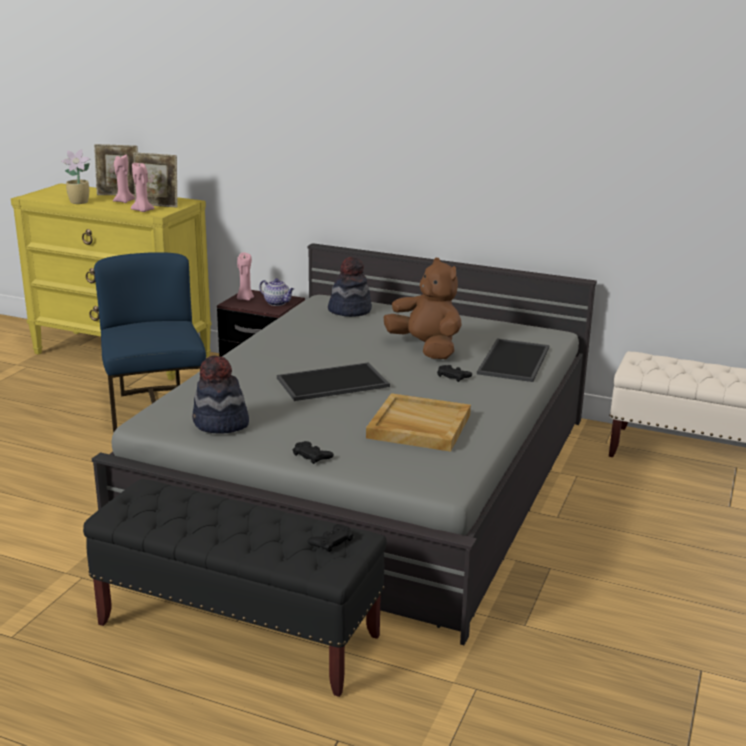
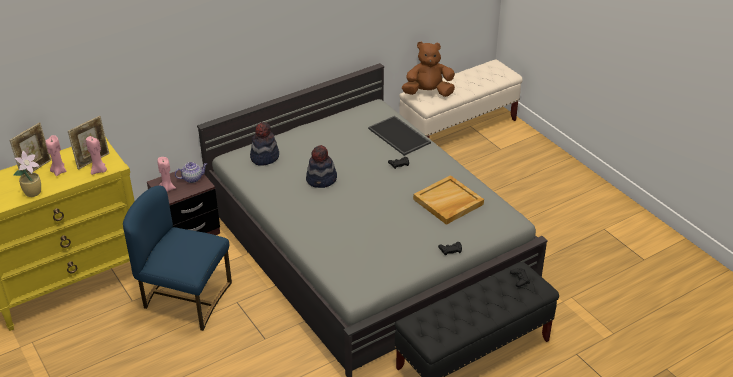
camera: 55 degrees left, 15 degrees up
(220, 424) = (387, 267): hat -> hat (322, 180)
(332, 383) = (370, 208): tray -> none
(426, 349) = (353, 156): brown plush toy -> brown plush toy (428, 93)

